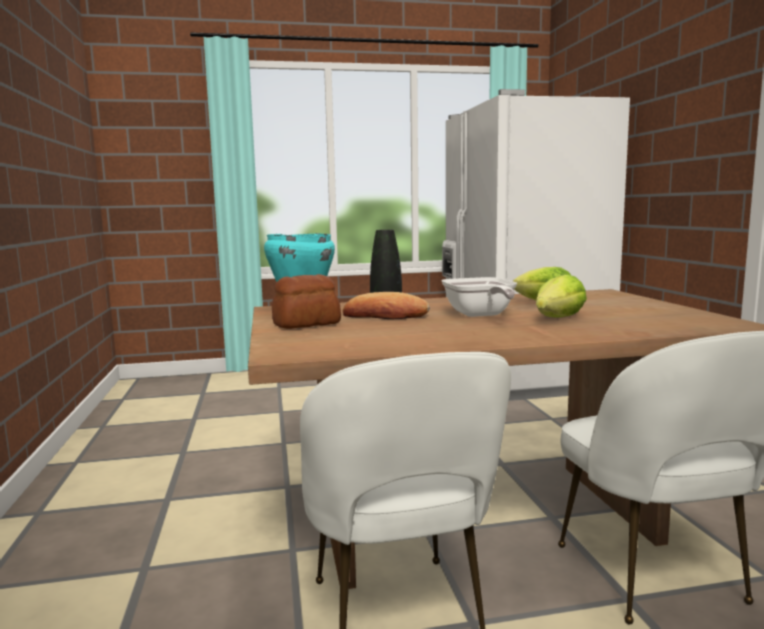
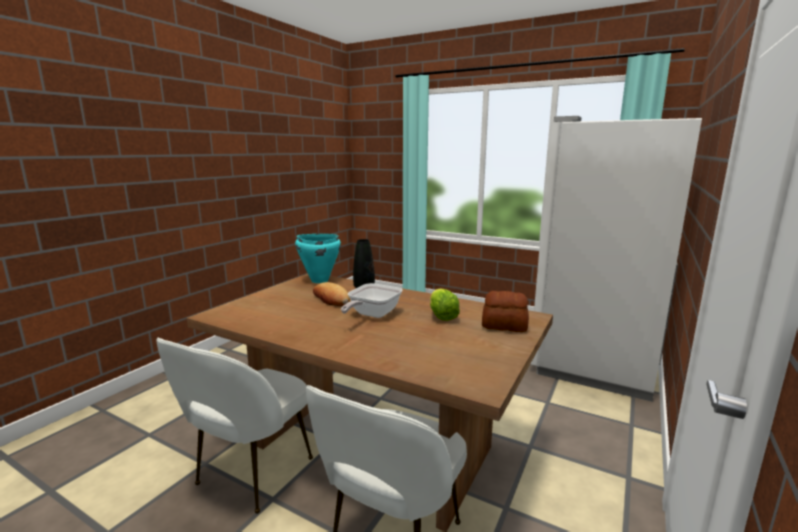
camera: 40 degrees right, 5 degrees up
(305, 324) = (283, 294): bread -> bread (503, 325)
(559, 318) = (399, 334): lettuce -> none

